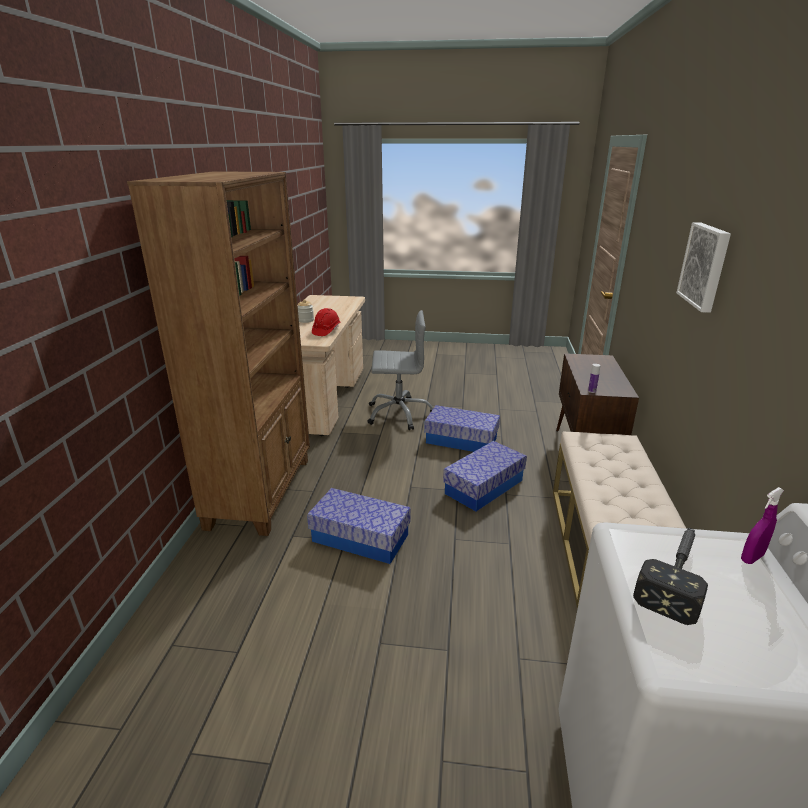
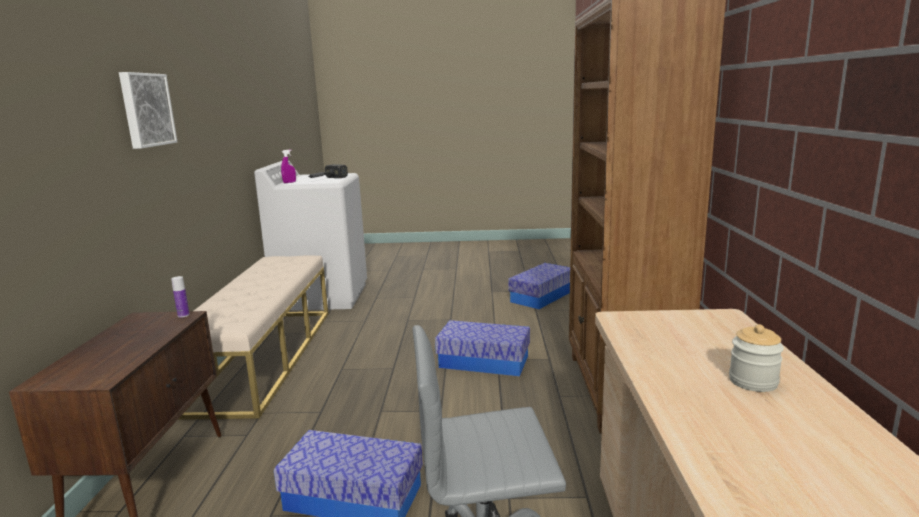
camera: 175 degrees right, 10 degrees down
(326, 331) = (647, 347): red hard hat -> none
(484, 487) = (345, 418): storage box -> storage box (541, 296)

